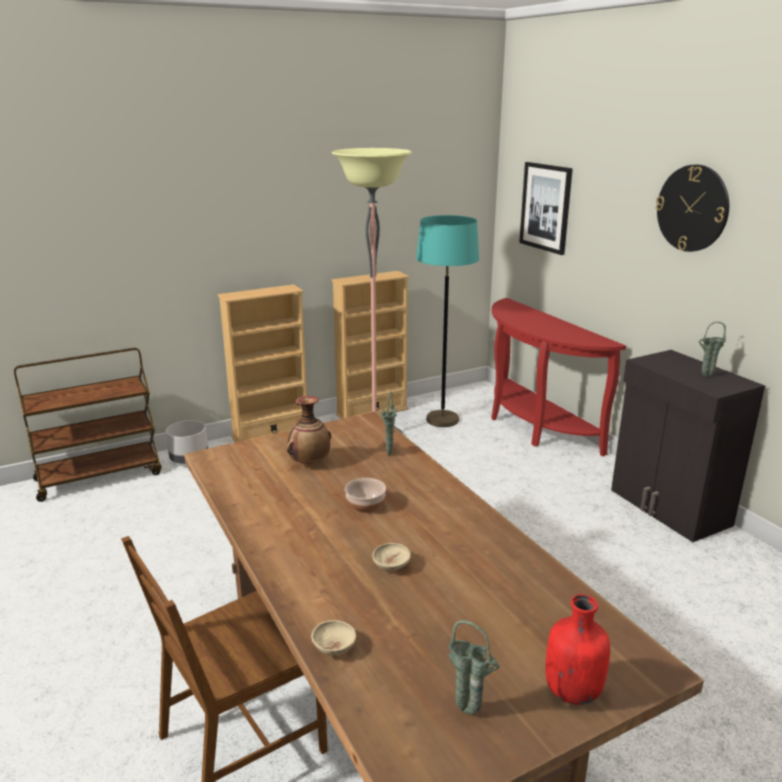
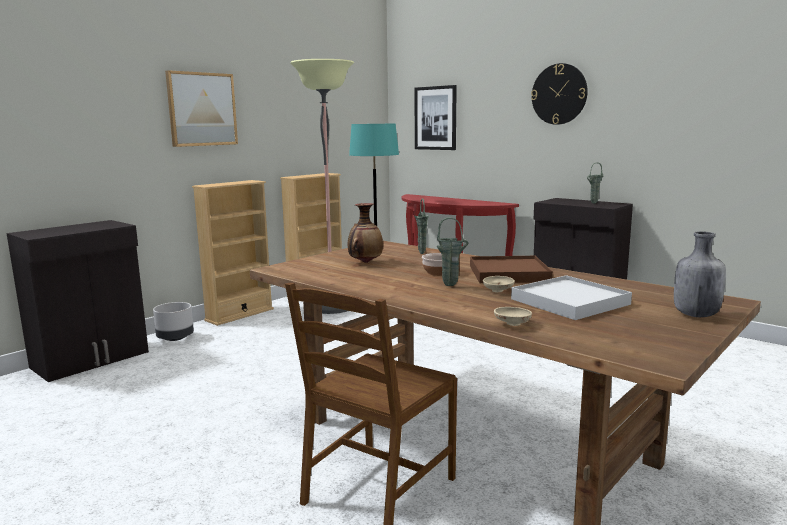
camera: 20 degrees left, 10 degrees down
(100, 476) = (92, 360): brown cart -> black cabinet
(232, 206) = (202, 109): none -> picture
(442, 527) = (509, 274): none -> brown tray
(448, 614) = (570, 302): none -> white tray
(471, 713) = (648, 332): green vase -> green vase (452, 286)
(572, 690) = (695, 315): red bottle -> grey bottle

